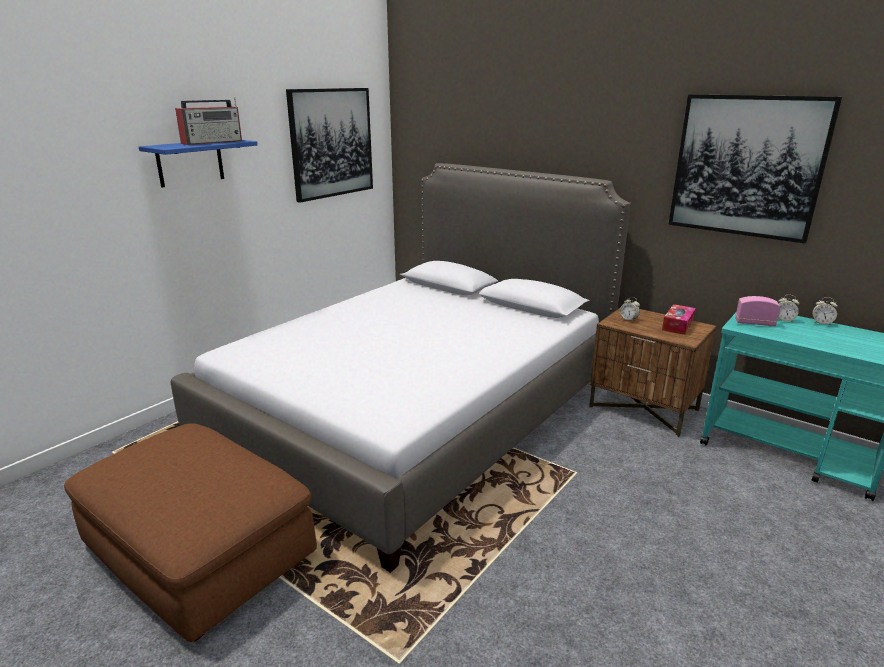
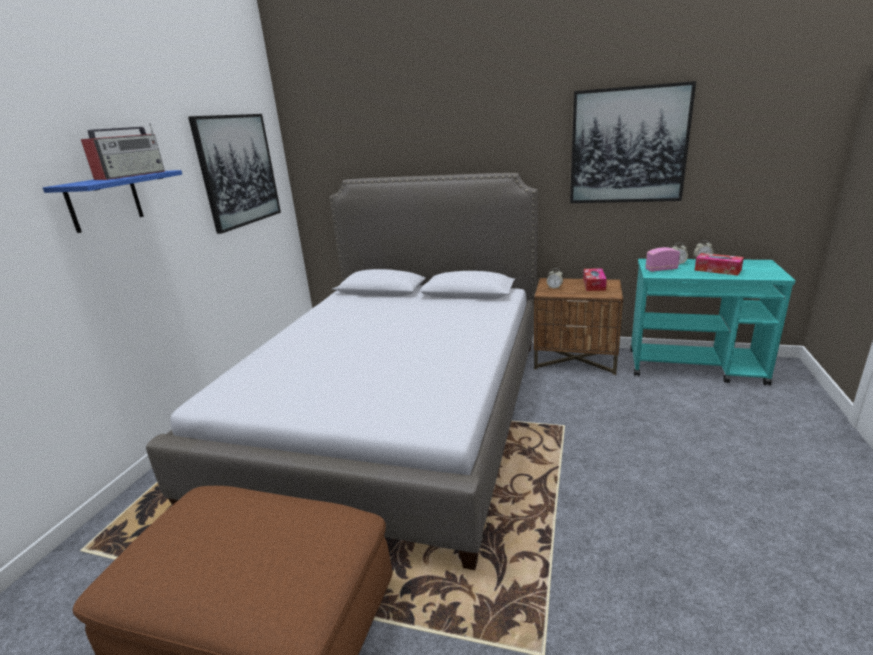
camera: 20 degrees left, 0 degrees up
(827, 338) = (717, 270): none -> tissue box

